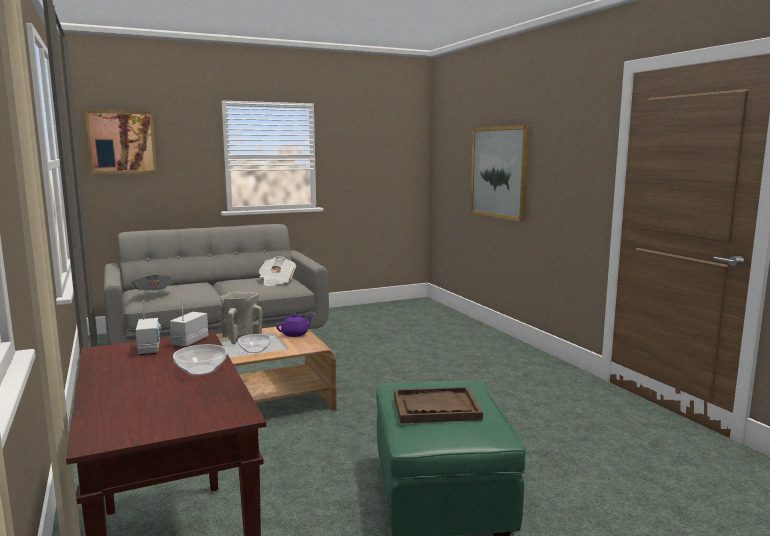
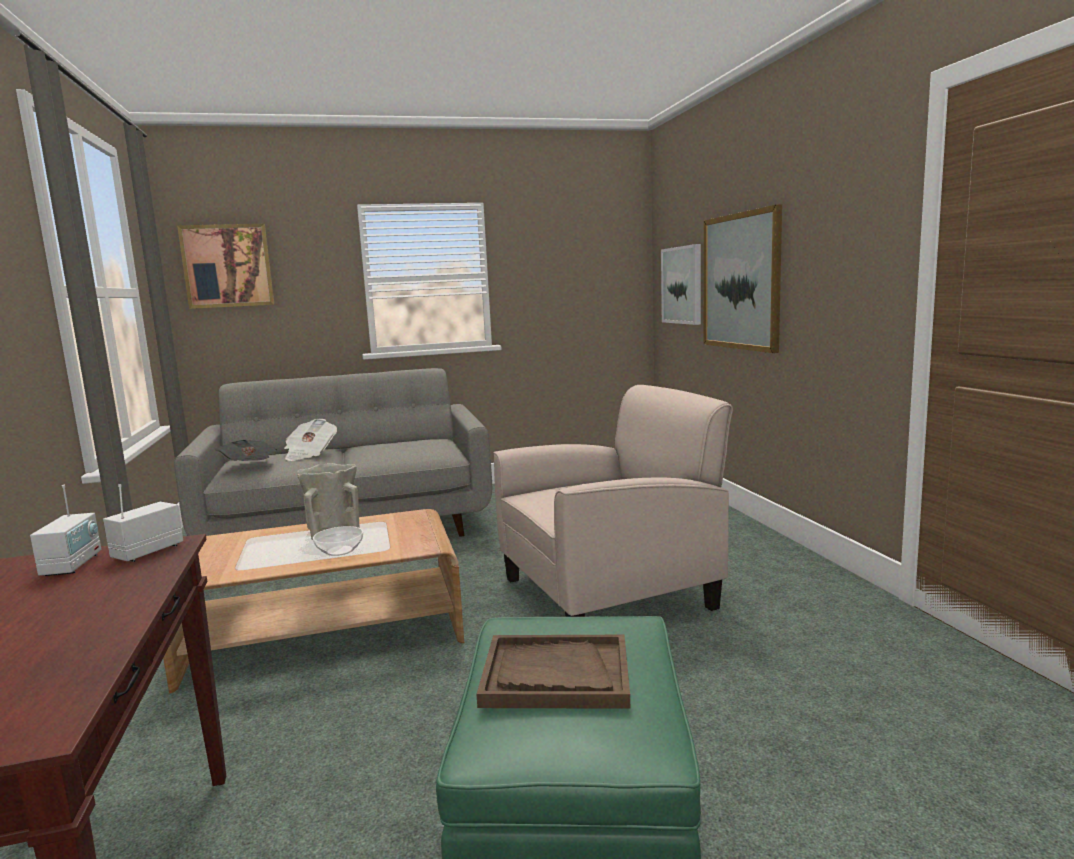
camera: 10 degrees right, 0 degrees up
(201, 370) = (98, 613): bowl -> none
(276, 281) = (421, 447): newspaper -> newspaper (309, 454)
(295, 334) = (413, 525): purple teapot -> none
(422, 378) = (609, 592): none -> beige armchair
(454, 170) = (682, 285): none -> picture

